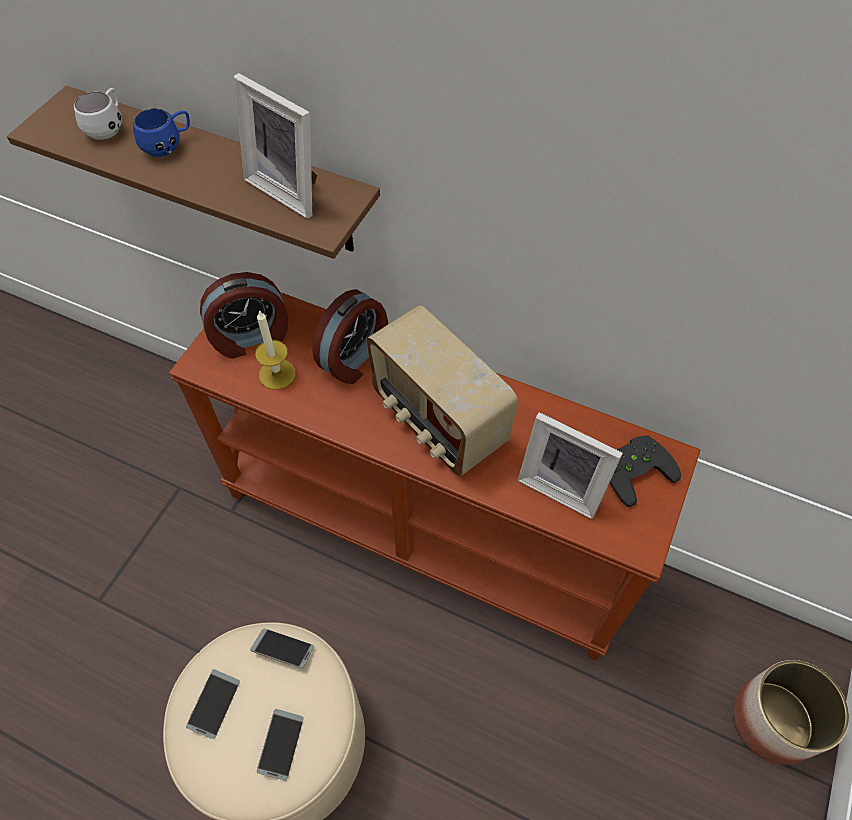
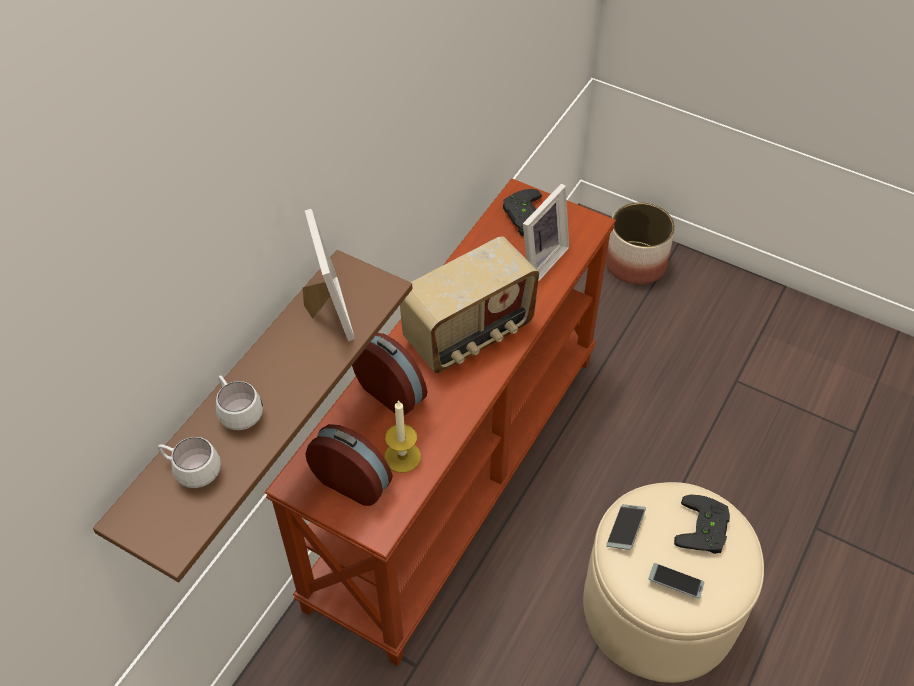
camera: 85 degrees left, 5 degrees down
(169, 146) = (238, 412): blue mug -> white mug
(251, 338) = (353, 480): alarm clock -> alarm clock turned 45 degrees counterclockwise
(281, 745) = (705, 529): phone -> black game controller
(289, 189) = (326, 312): picture frame -> picture frame turned 60 degrees counterclockwise

